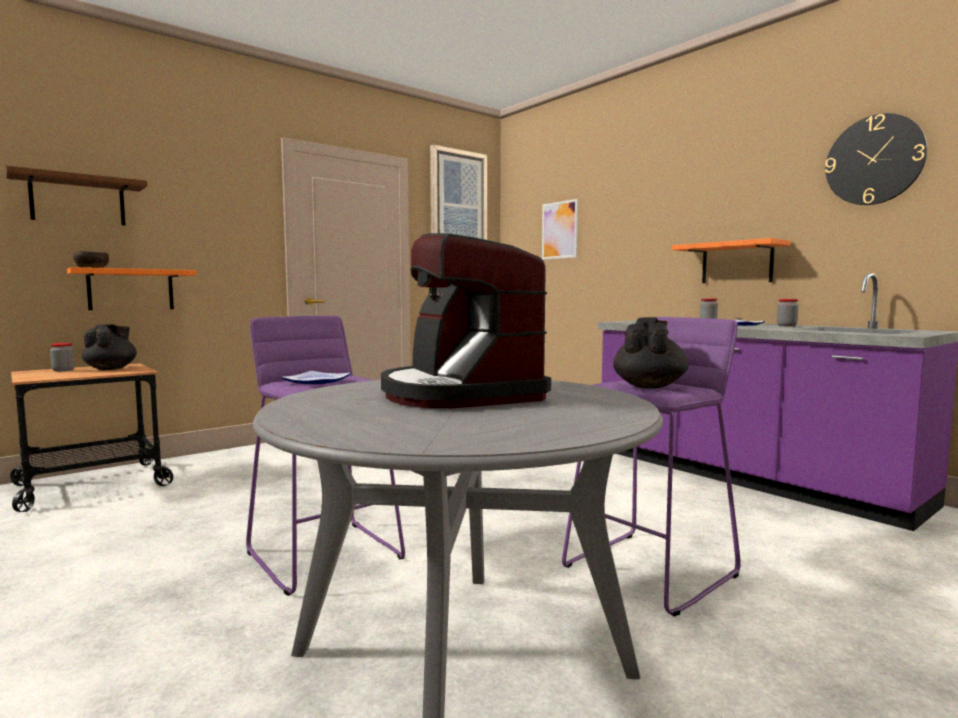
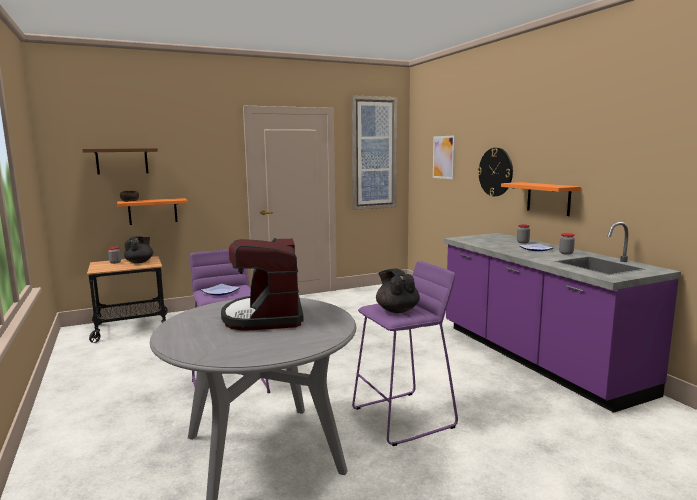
camera: 15 degrees right, 5 degrees up
(649, 386) = (397, 310): black teapot -> black teapot turned 60 degrees counterclockwise
(874, 160) = (634, 133): wall clock -> wall clock (495, 172)

